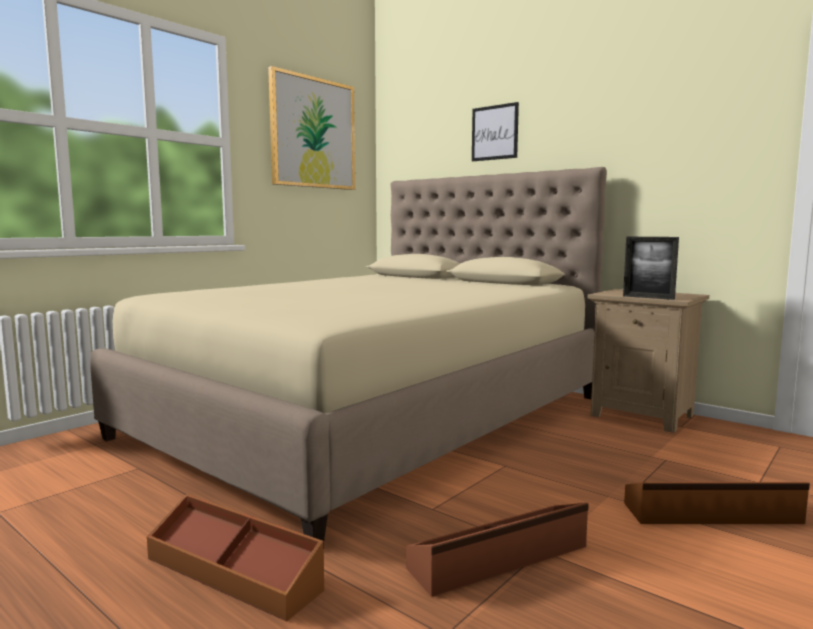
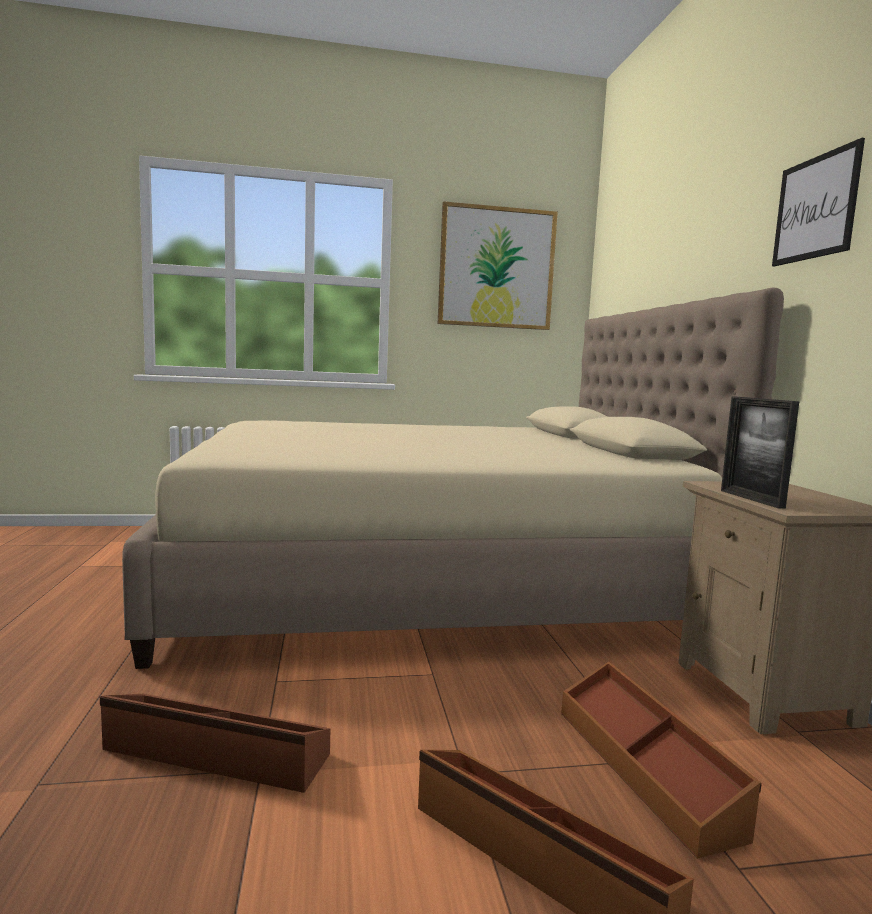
camera: 40 degrees right, 0 degrees up
(234, 572) = (68, 659): brown storage box -> brown storage box (645, 768)
(494, 132) = (682, 249): picture -> picture (815, 208)

